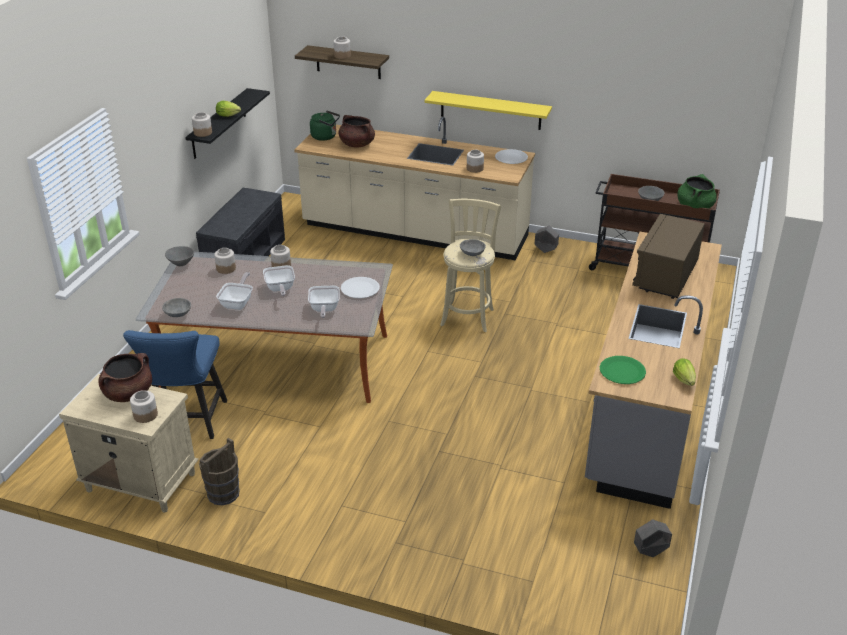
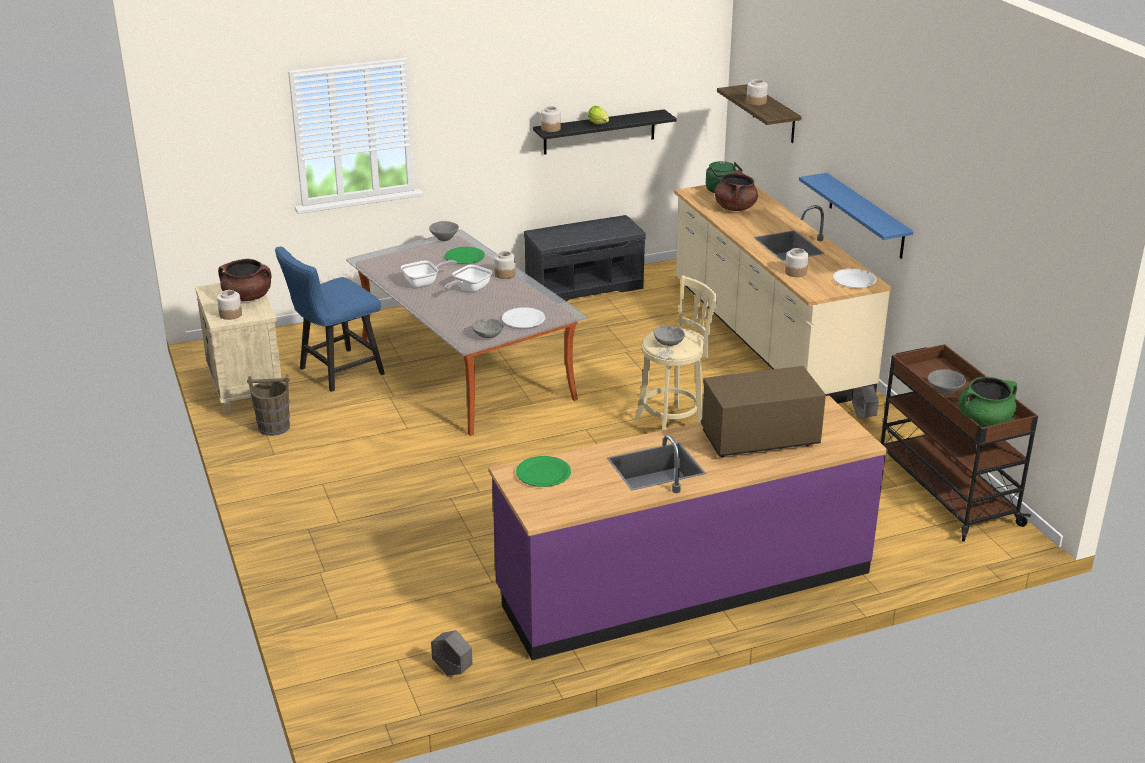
camera: 50 degrees right, 5 degrees down
(177, 314) = (374, 269): grey bowl -> grey bowl (487, 335)
(226, 268) = (464, 257): jar -> green plate
(324, 309) = (468, 318): frying pan -> none
(490, 110) = (866, 216): yellow shelf -> blue shelf
(646, 403) = (683, 583): grey counter -> purple counter
(684, 381) = (574, 512): lettuce -> none

